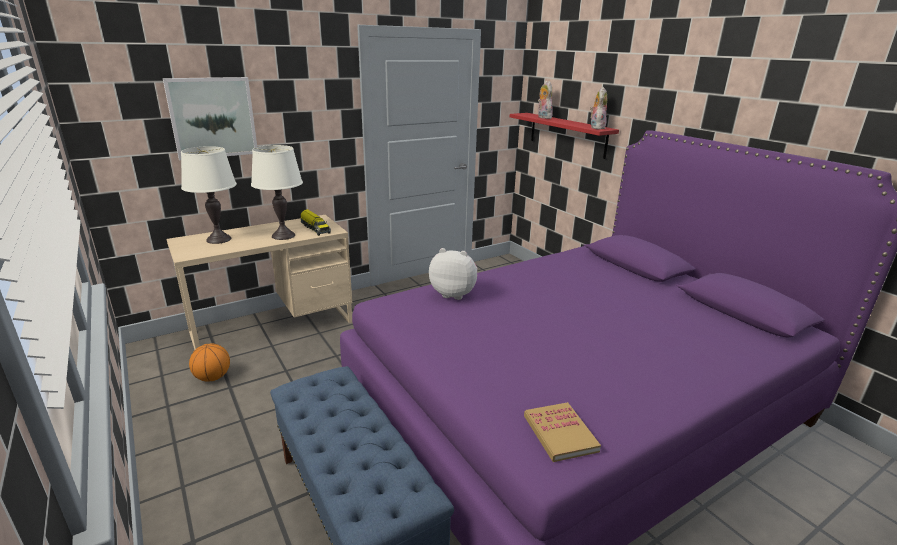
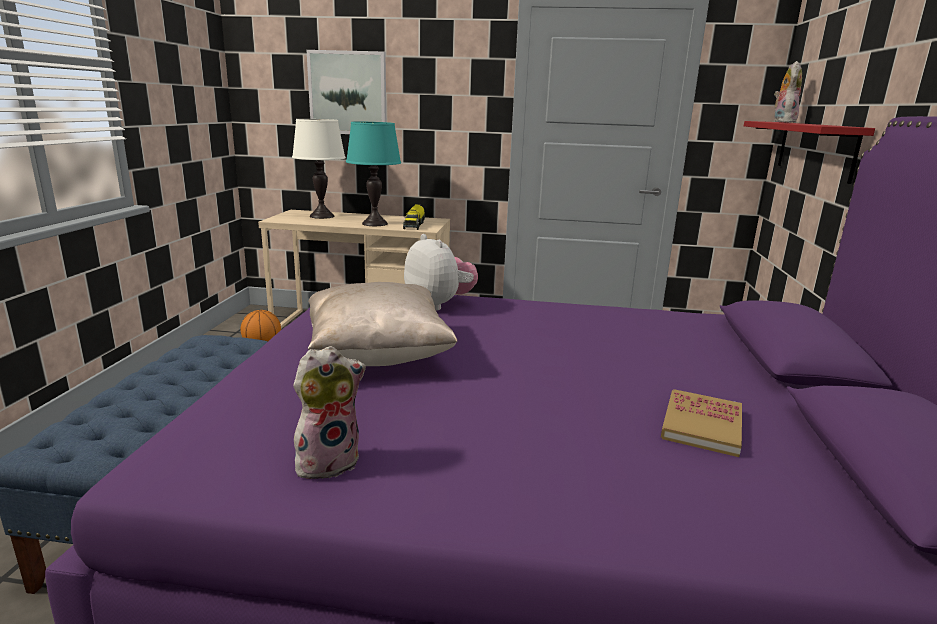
camera: 40 degrees right, 5 degrees down
(283, 236) = (374, 224): white table lamp -> turquoise table lamp
(497, 343) = (378, 355): none -> beige pillow
(560, 433) = (233, 452): book -> book (701, 425)
(596, 127) = (832, 125): plush toy -> plush toy (328, 461)

